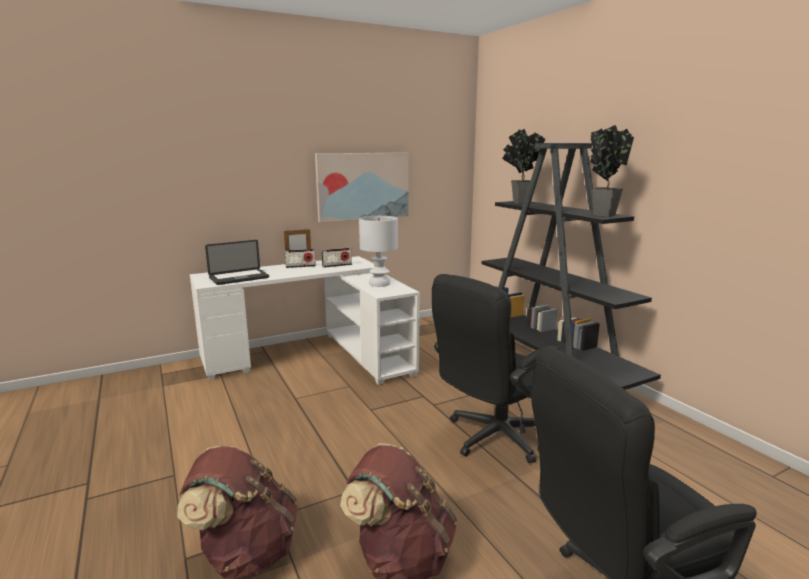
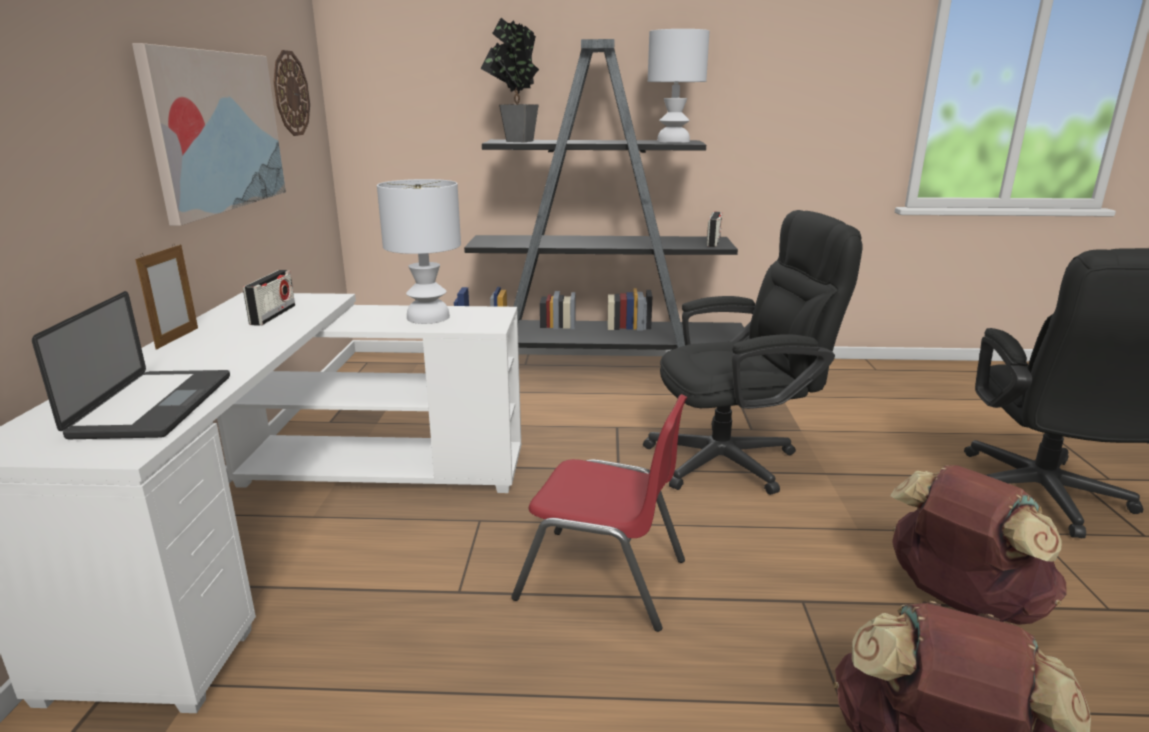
camera: 60 degrees left, 5 degrees up
(300, 266) = (203, 339): radio -> radio (713, 242)
(328, 427) = (603, 579): none -> red chair
(435, 169) = (291, 93): none -> wall clock
(492, 438) = (736, 459): black office chair -> black office chair turned 90 degrees counterclockwise
(601, 214) = (674, 141): potted plant -> white table lamp

